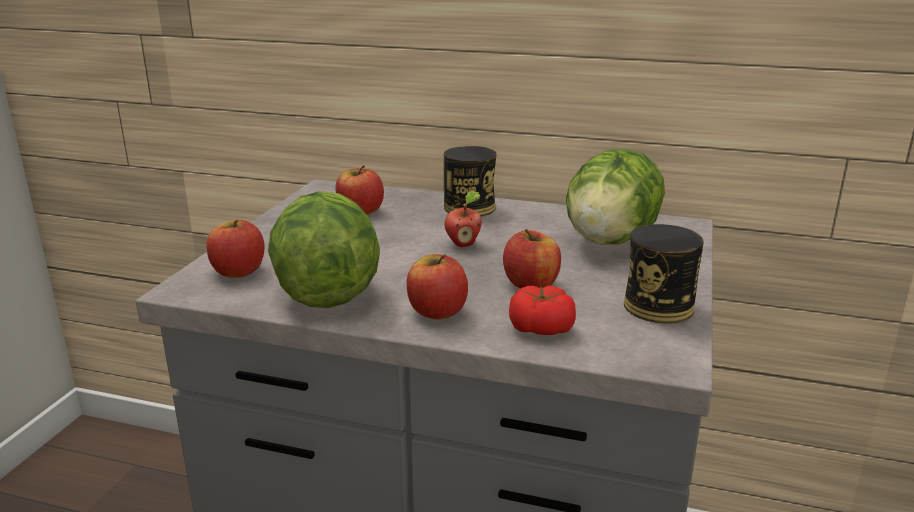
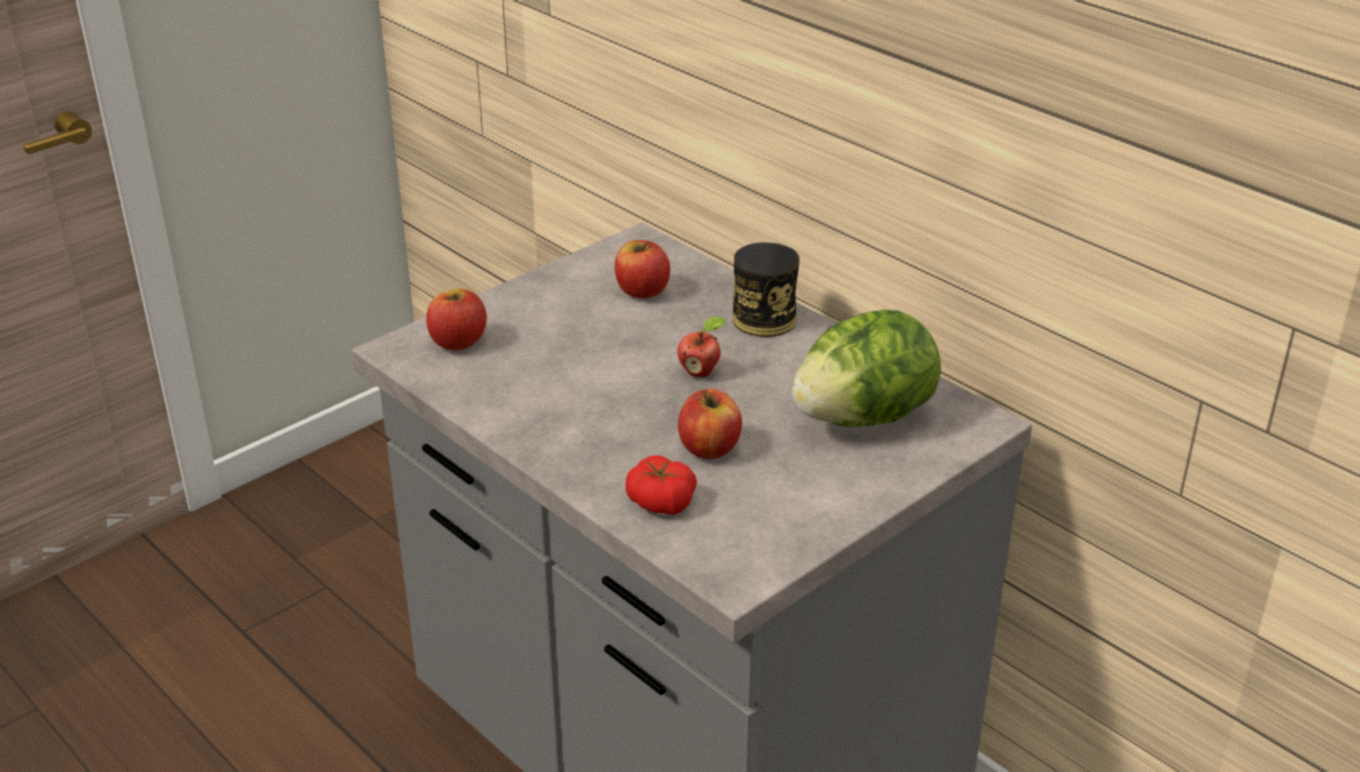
camera: 30 degrees right, 10 degrees up
(327, 292) = (512, 394): lettuce -> none
(437, 311) = (587, 450): apple -> none
(658, 306) = (803, 517): can -> none

